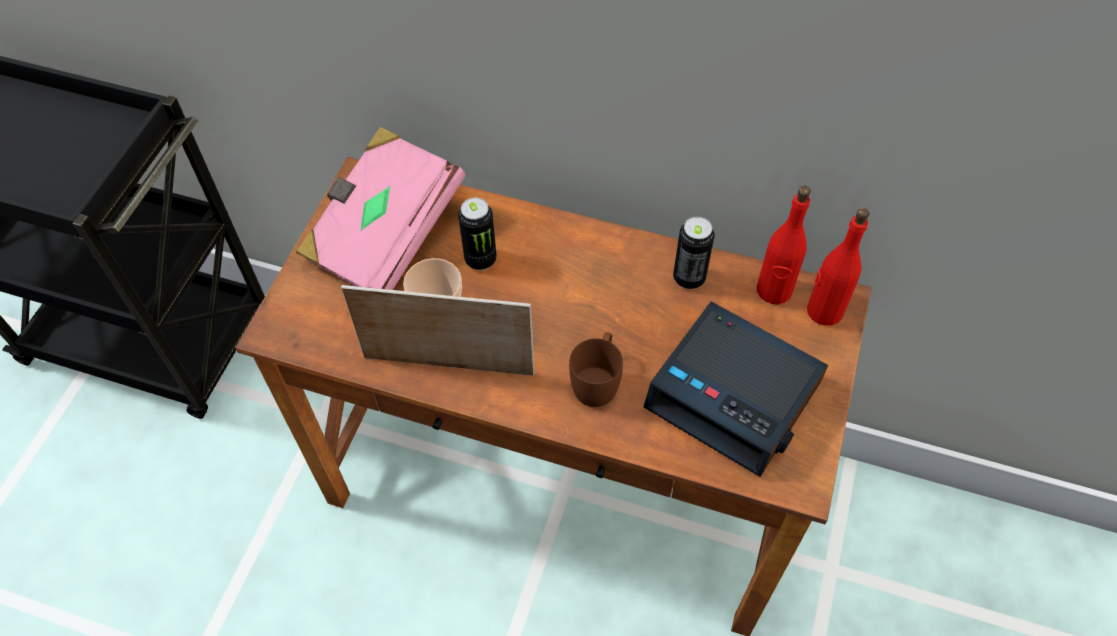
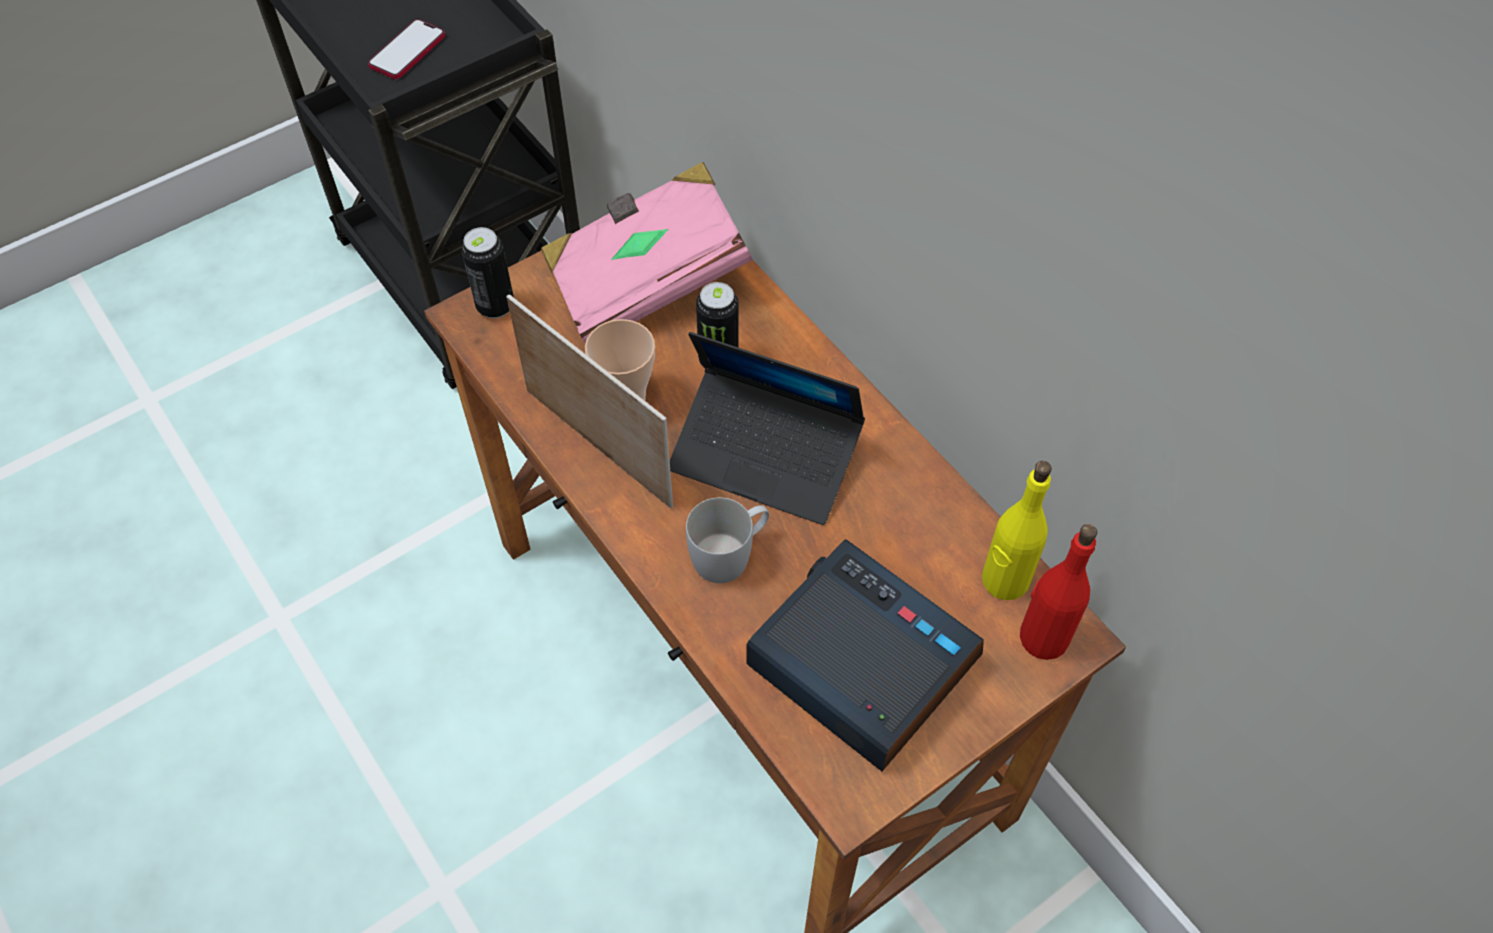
camera: 35 degrees right, 0 degrees up
(58, 167) = (407, 51): none -> phone
(566, 303) = (765, 456): none -> laptop
(597, 380) = (730, 553): brown mug -> white mug
(689, 278) = (920, 509): can -> can (495, 306)
(735, 395) = (860, 662): alarm clock -> alarm clock turned 150 degrees clockwise
(774, 290) = (1004, 580): red bottle -> yellow bottle

